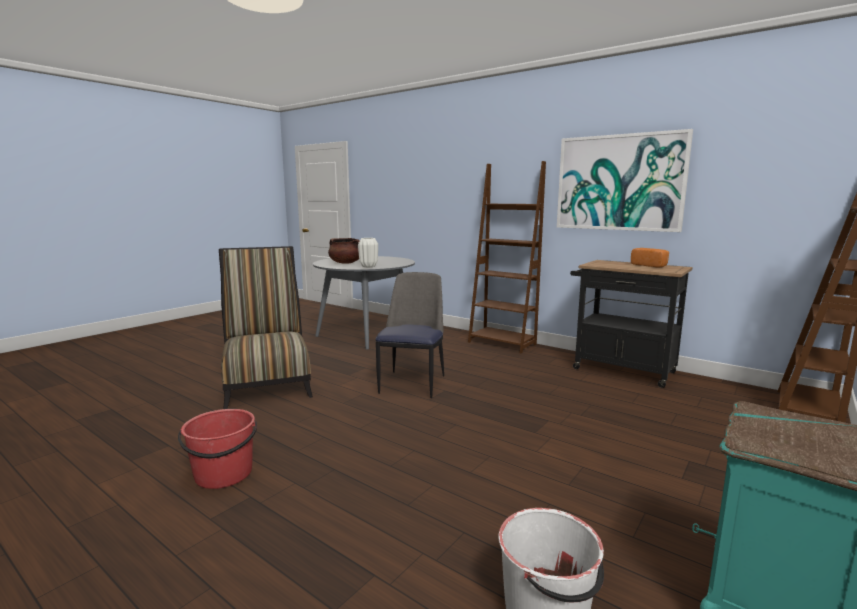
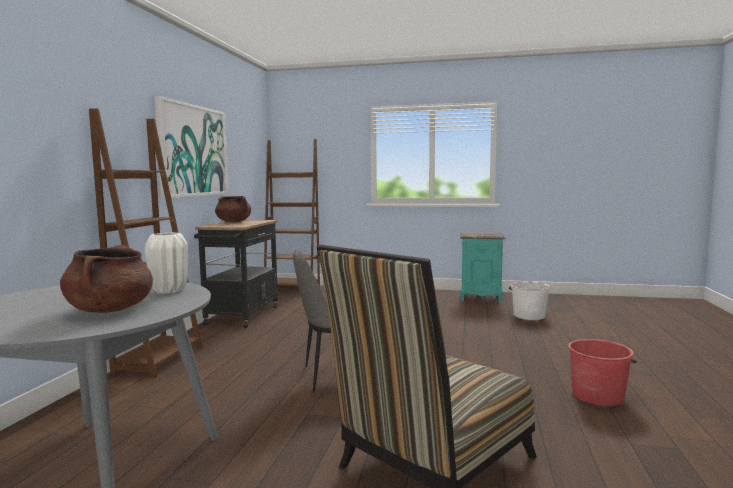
camera: 115 degrees left, 5 degrees down
(650, 265) = (234, 222): bread -> brown cooking pot

